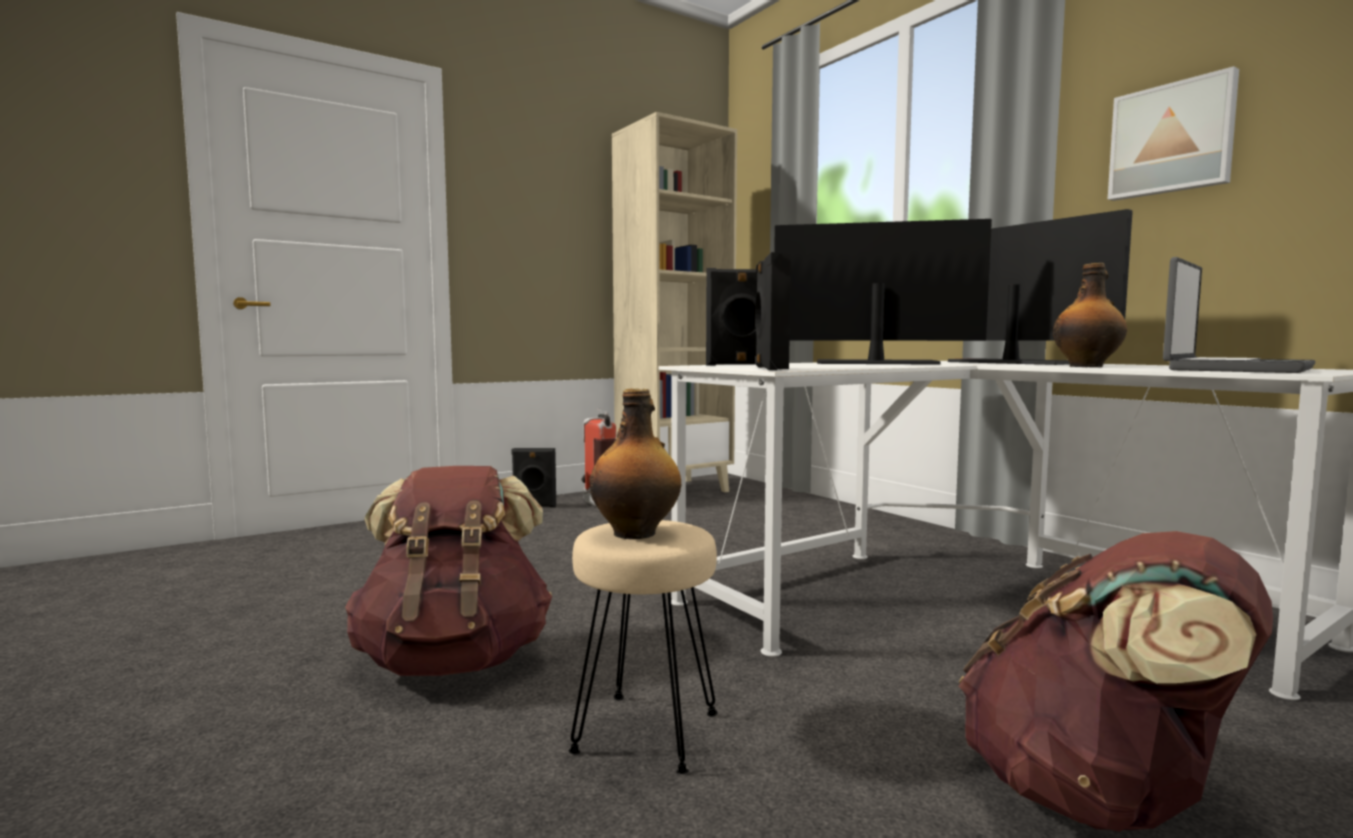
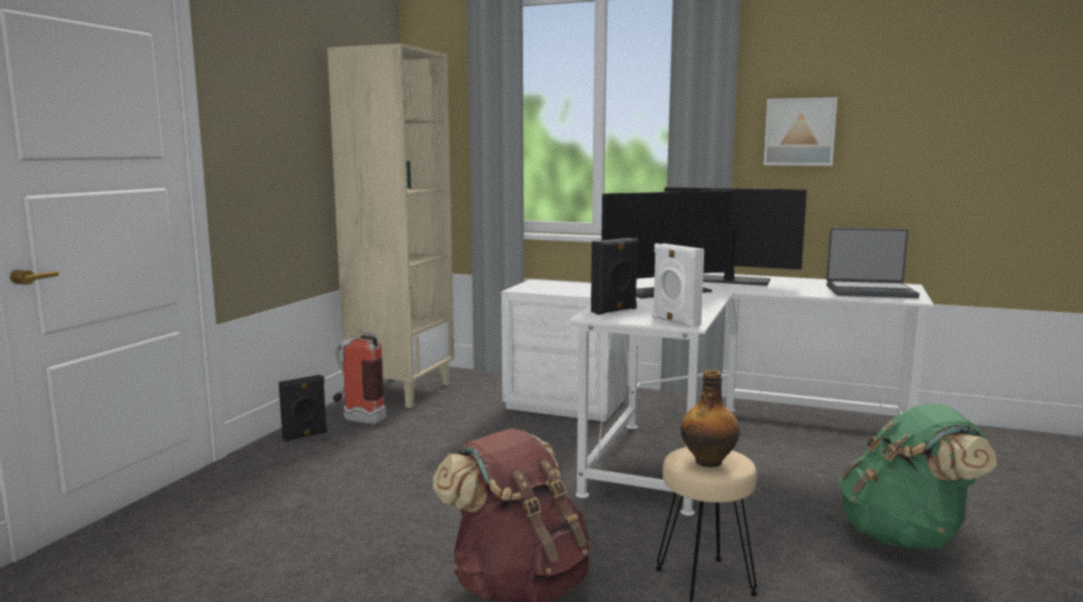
camera: 35 degrees left, 5 degrees up
(769, 368) = (674, 322): black speaker -> white speaker
(820, 524) = (566, 403): none -> white nightstand
(1087, 366) = (797, 291): bottle -> none
(1099, 797) = (905, 537): brown backpack -> green backpack
(1234, 369) = (870, 291): laptop -> laptop turned 90 degrees clockwise

